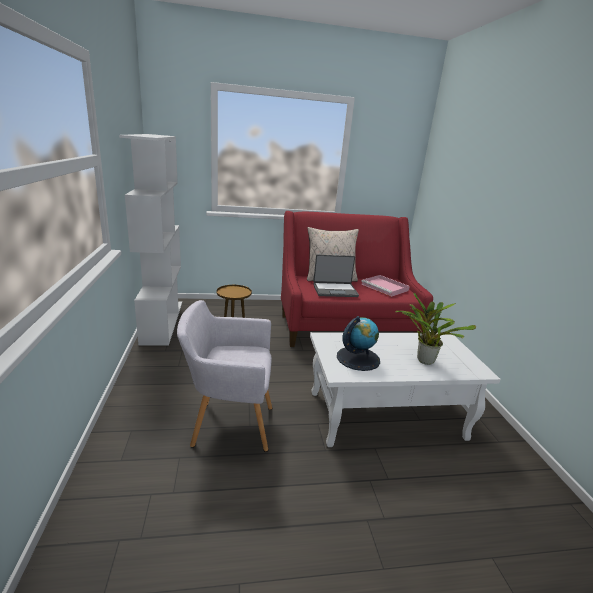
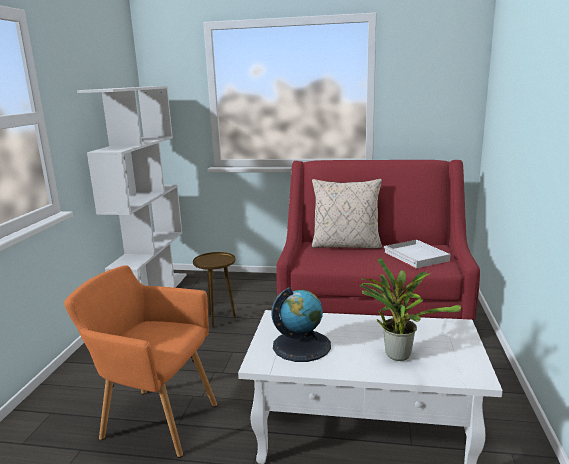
camera: 20 degrees right, 5 degrees down
(228, 424) = (155, 419): grey armchair -> orange armchair
(335, 290) = (340, 259): laptop -> none
(385, 287) = (417, 256): pink tray -> white tray

